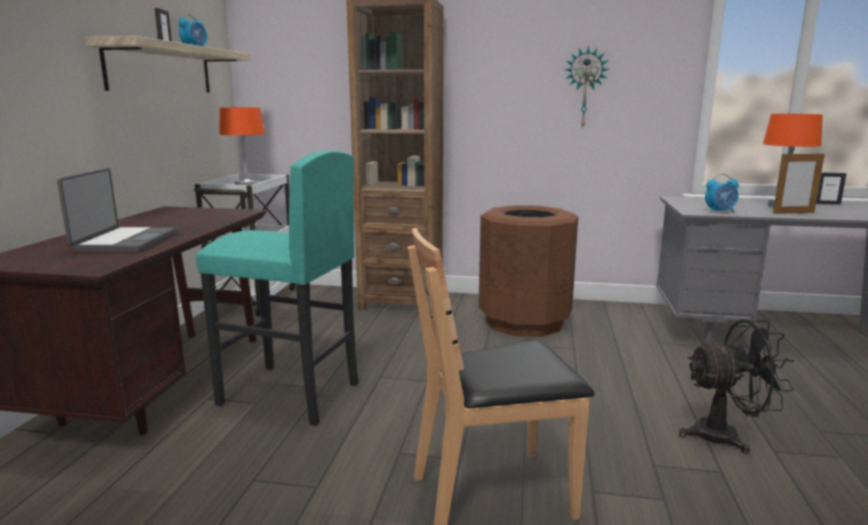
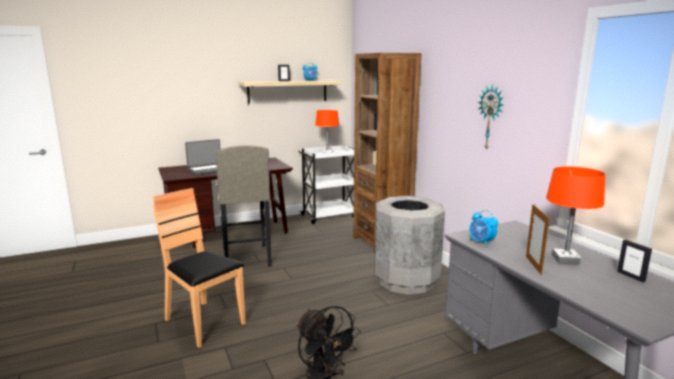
camera: 55 degrees right, 0 degrees up
(289, 395) = (246, 257): turquoise stool -> grey stool
(524, 322) = (406, 280): brown trash can -> grey trash can
(793, 213) = (533, 265): picture frame -> picture frame turned 45 degrees clockwise

